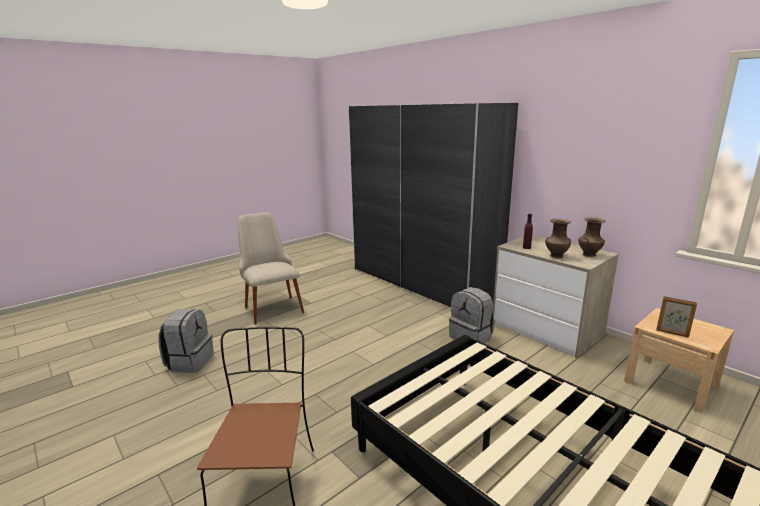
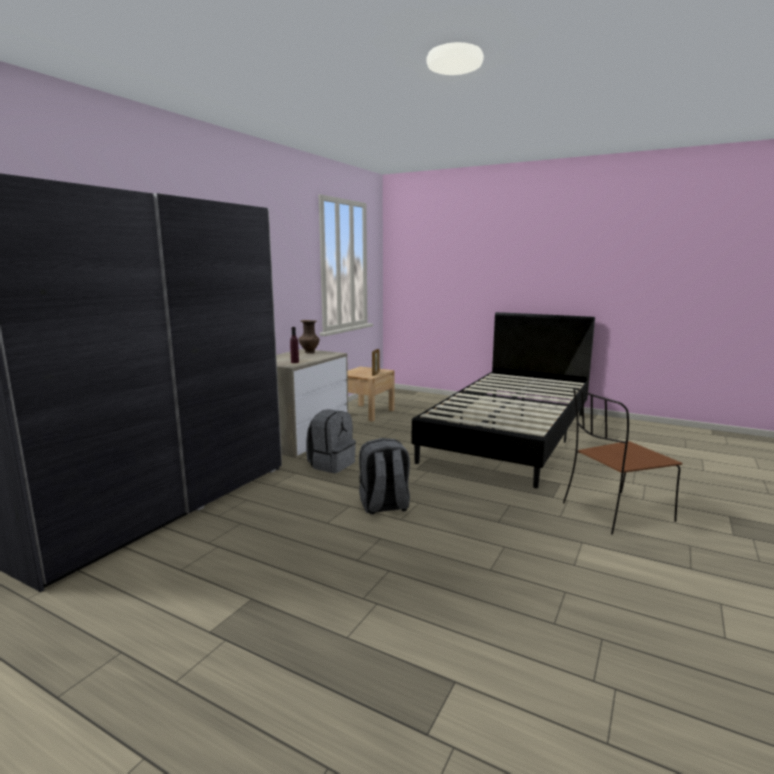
camera: 110 degrees left, 5 degrees down
(190, 362) = (546, 662): grey backpack -> grey backpack (384, 506)
(271, 306) = (277, 653): beige chair -> none
(556, 256) = (317, 357): brown vase -> none

